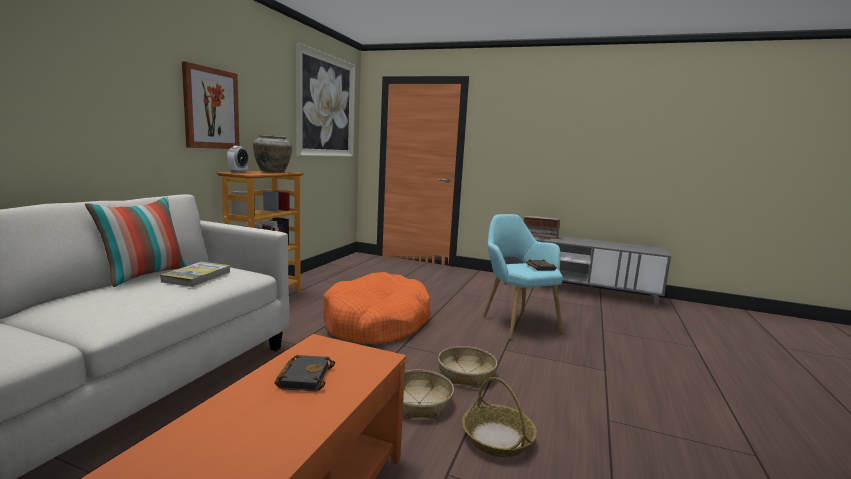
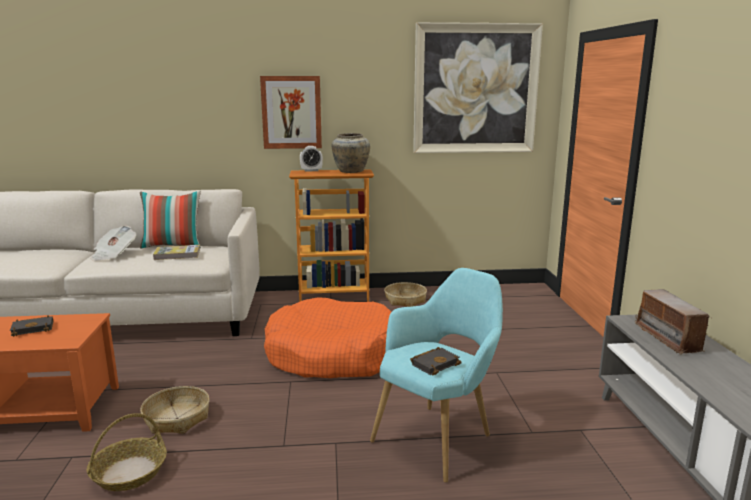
camera: 65 degrees right, 5 degrees up
(104, 301) = (113, 255): none -> newspaper
(466, 374) = (250, 430): basket -> basket (405, 300)

